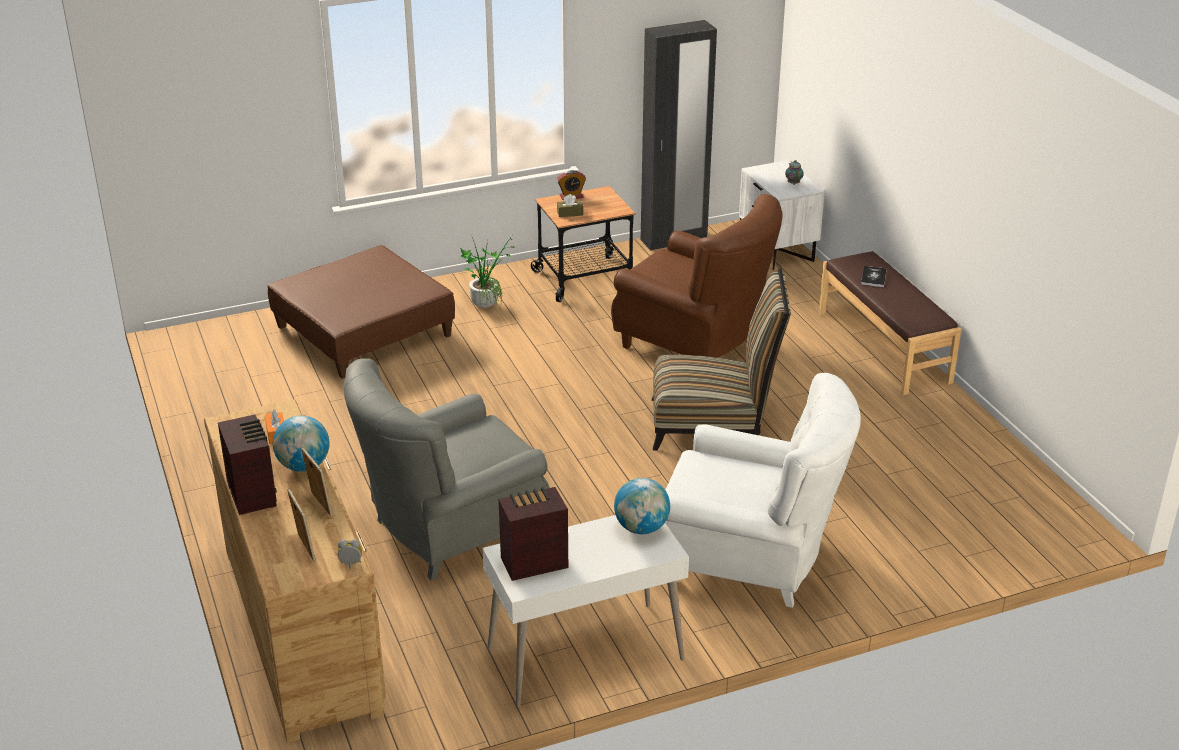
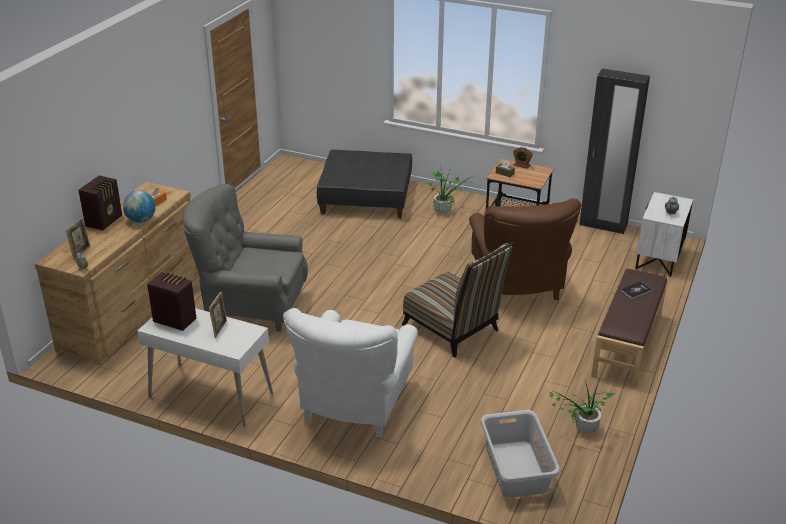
camera: 45 degrees right, 0 degrees up
(319, 504) = (117, 239): picture frame -> picture frame (219, 329)
(364, 331) = (366, 197): brown ottoman -> grey ottoman
(641, 528) = (243, 334): globe -> none
(751, 561) = (354, 405): white armchair -> white armchair turned 45 degrees clockwise
(975, 449) = (581, 430): none -> potted plant
(985, 520) = (516, 469): none -> grey laundry basket

